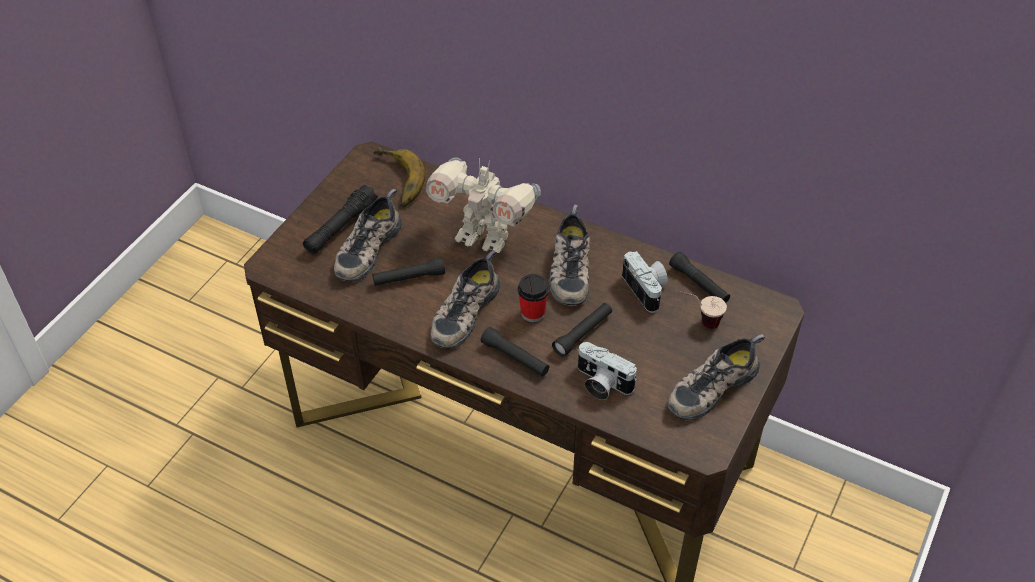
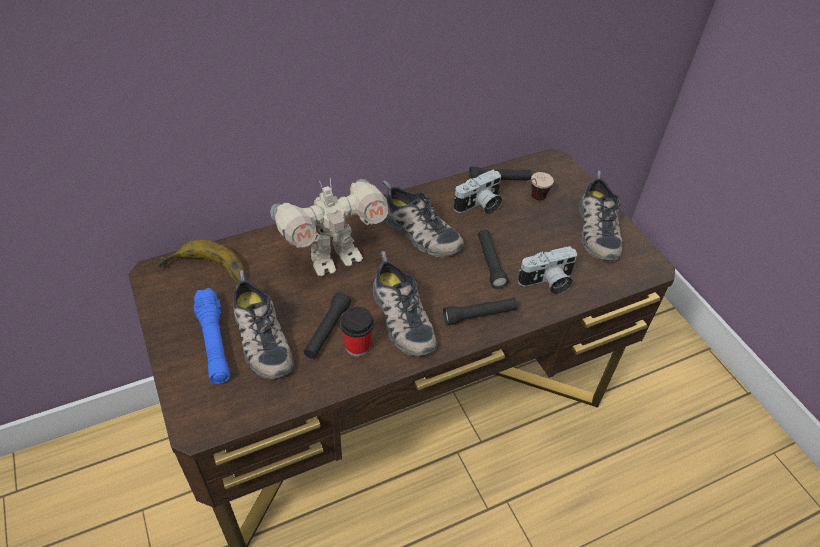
camera: 55 degrees left, 0 degrees up
(341, 227) = (214, 342): black flashlight -> blue flashlight
(533, 313) = (442, 278): cup -> cup (357, 346)
(647, 289) = (479, 206): camera -> camera turned 135 degrees clockwise

